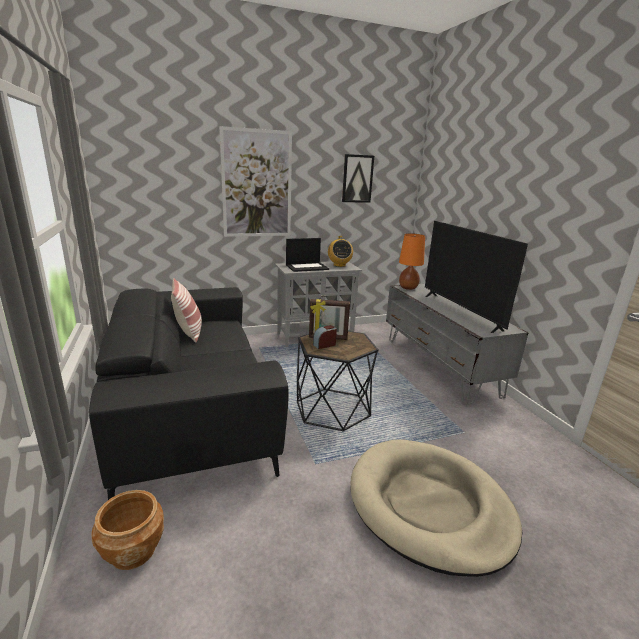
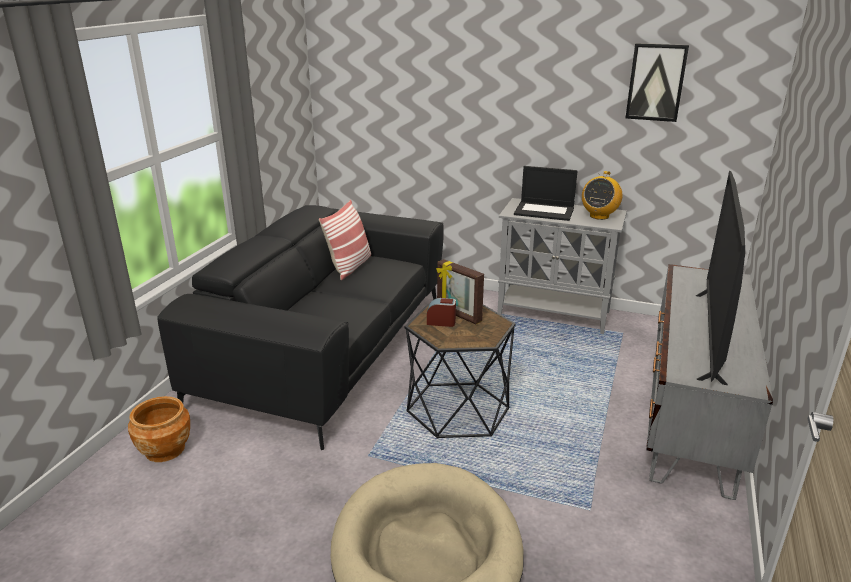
camera: 40 degrees right, 5 degrees up
(257, 184) = (495, 86): picture -> none
(408, 288) = (693, 274): orange table lamp -> none

